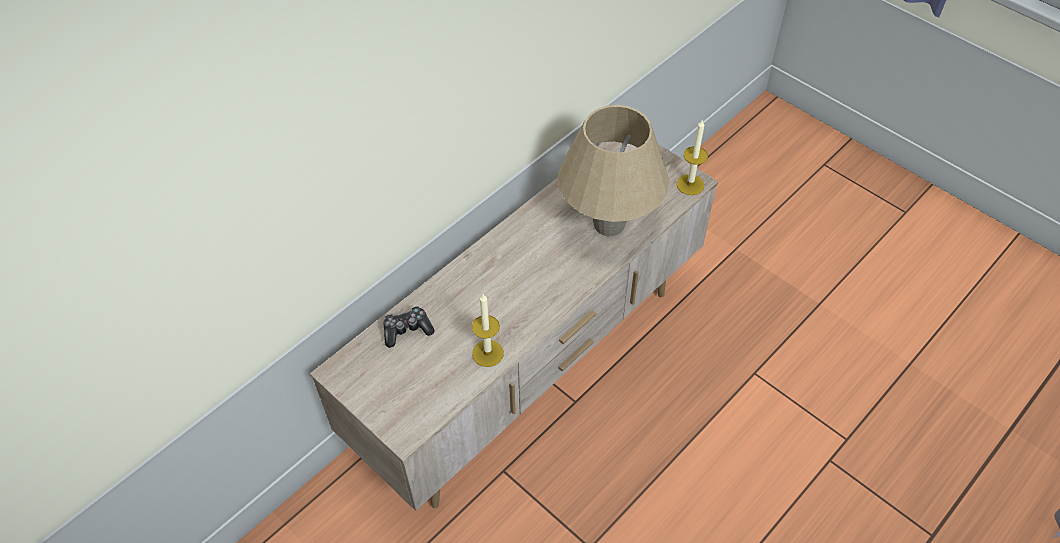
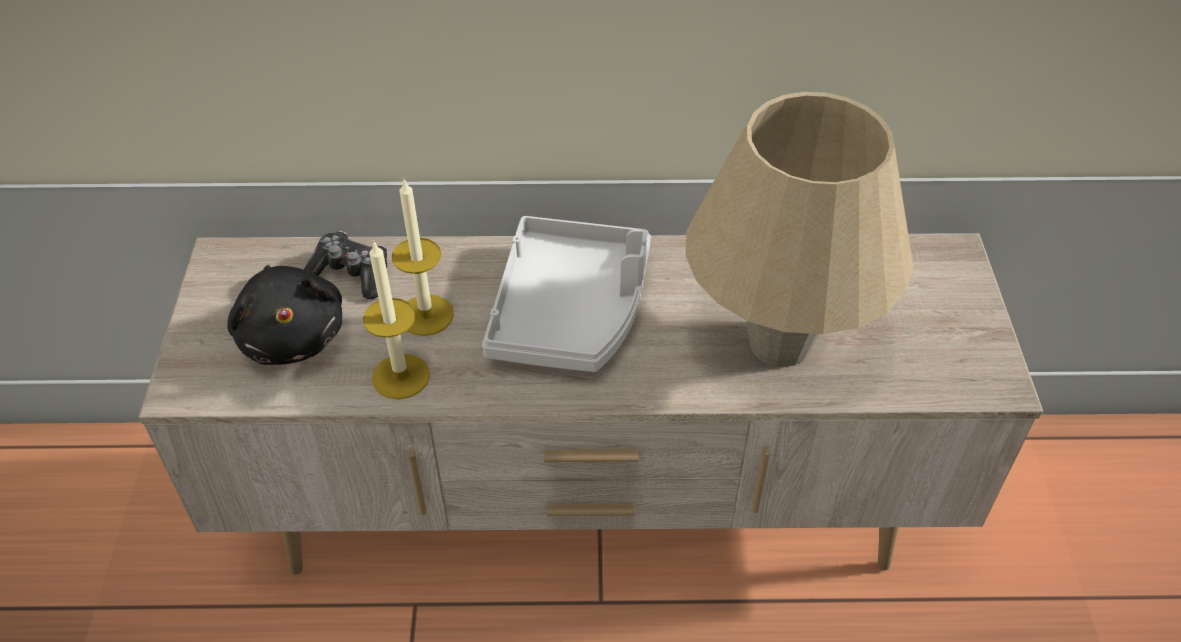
camera: 45 degrees right, 5 degrees down
(419, 375) = (292, 335): none -> black plush toy
(518, 273) = (571, 310): none -> grey tray
(690, 184) = (984, 382): candle -> candle (426, 315)

